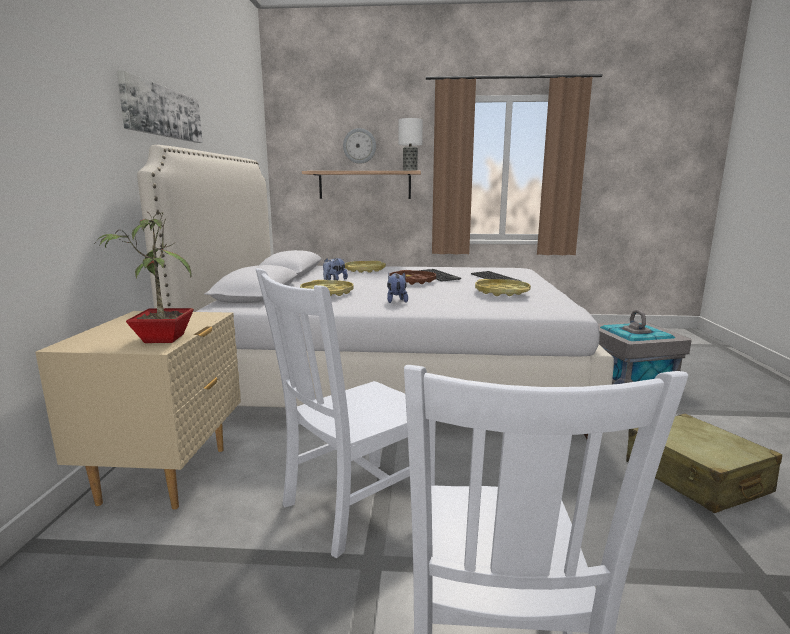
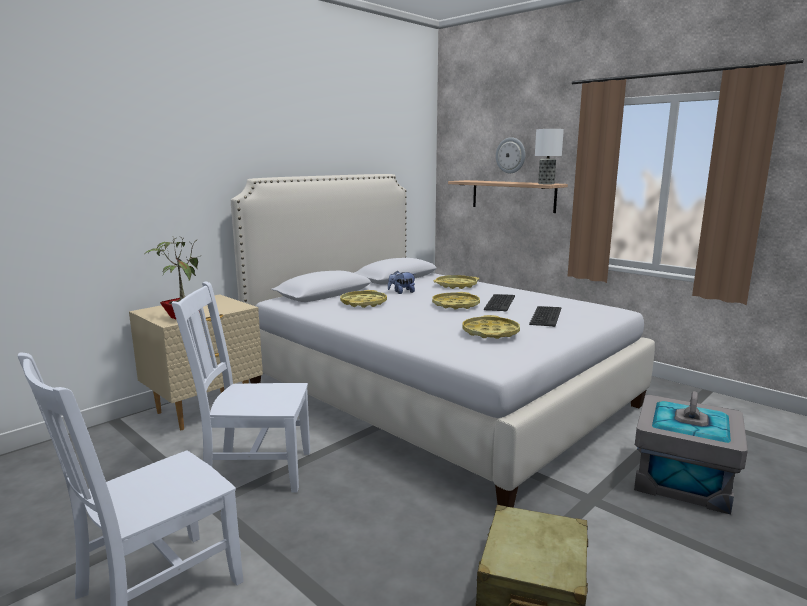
camera: 40 degrees right, 0 degrees up
(162, 112) = (276, 150): picture -> none
(396, 301) = (388, 321): plush toy -> none
(412, 281) = (455, 305): brown tray -> yellow tray

